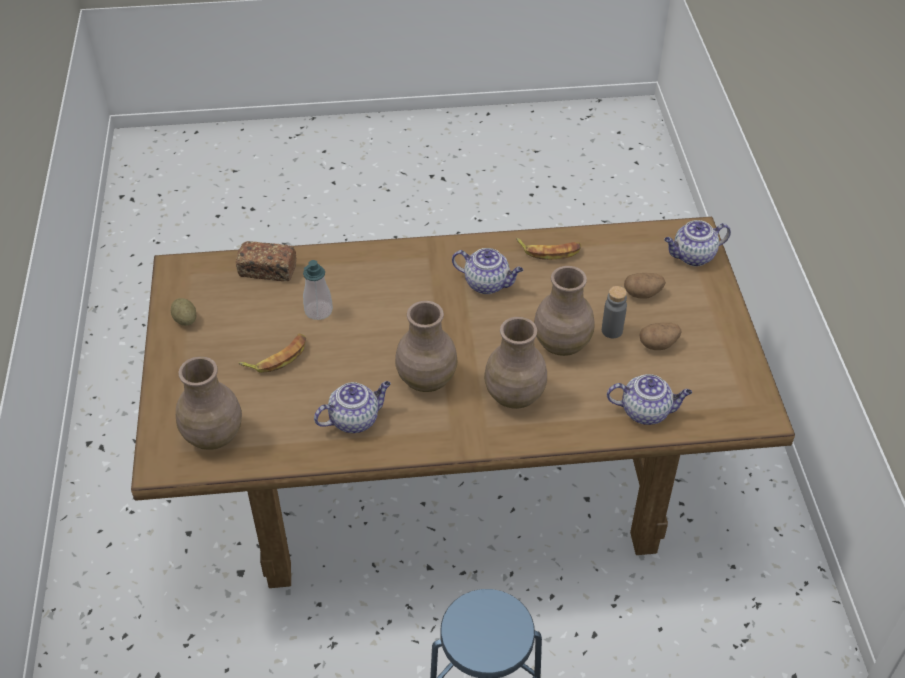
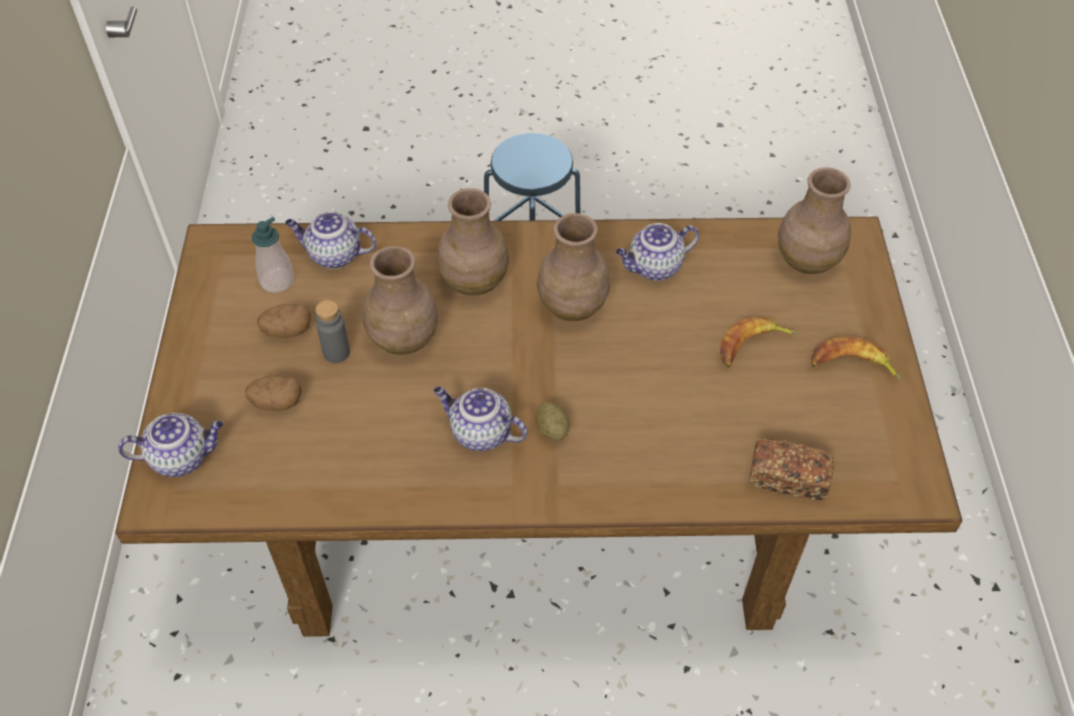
camera: 175 degrees left, 5 degrees up
(185, 320) = (882, 406): potato -> potato (552, 430)
(318, 311) = (708, 407): soap dispenser -> soap dispenser (277, 281)
(549, 251) = (381, 483): banana -> banana (851, 366)

